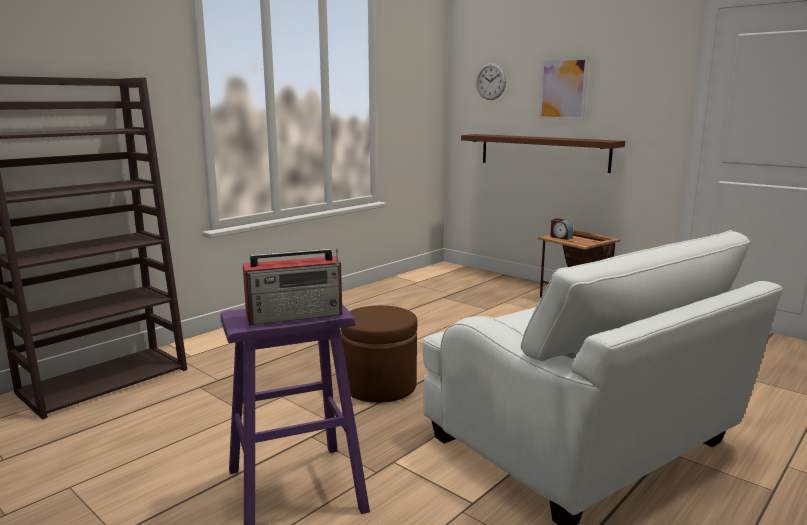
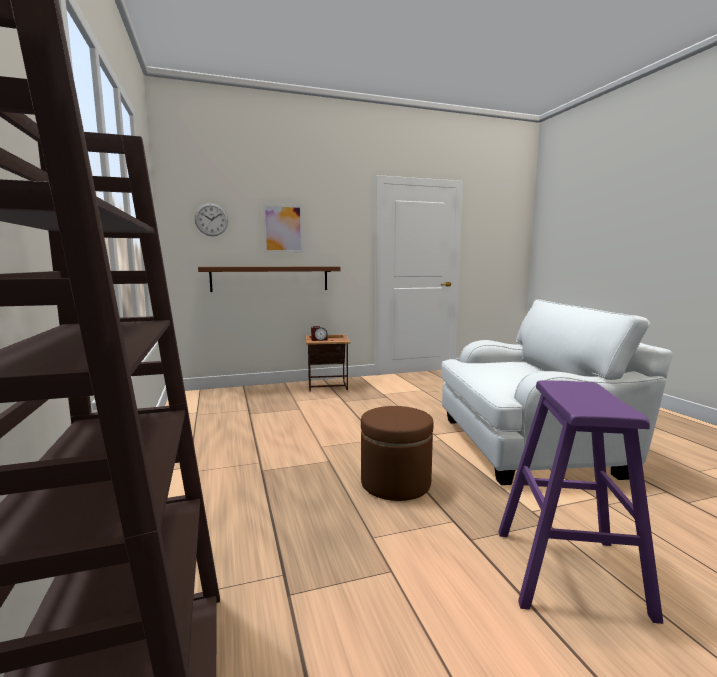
camera: 60 degrees left, 5 degrees down
(296, 315) = (594, 394): radio -> none

